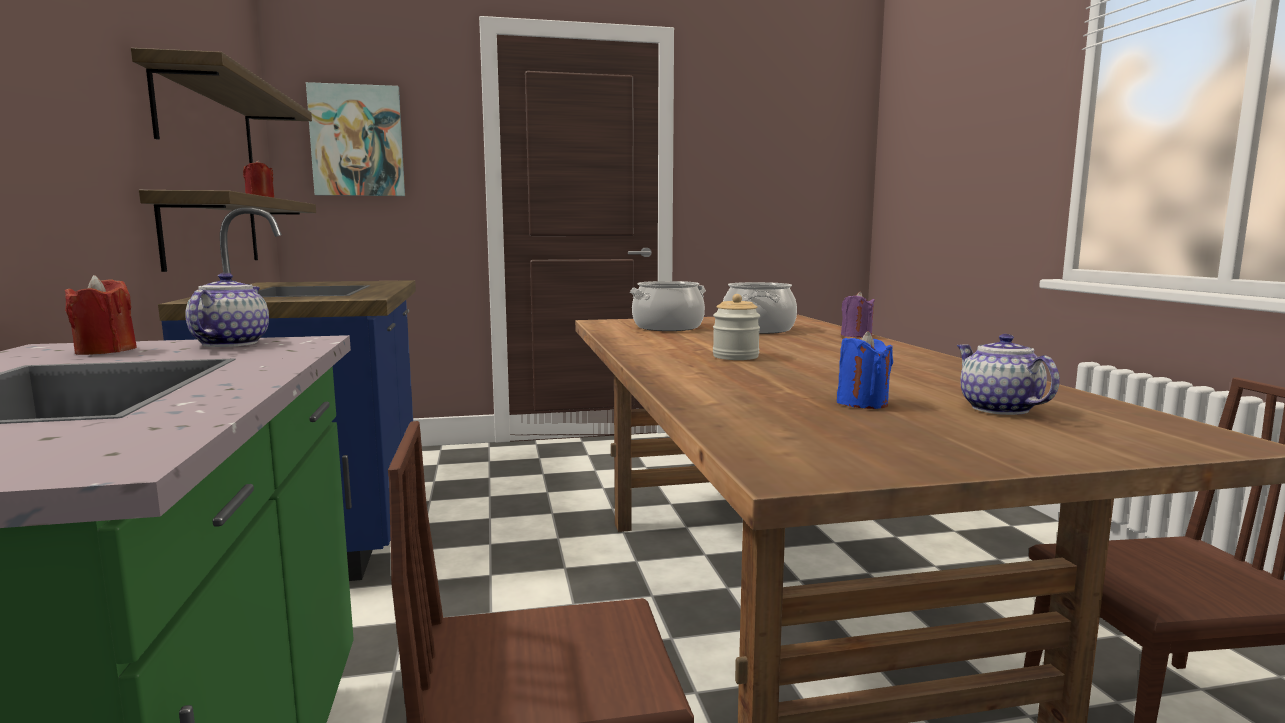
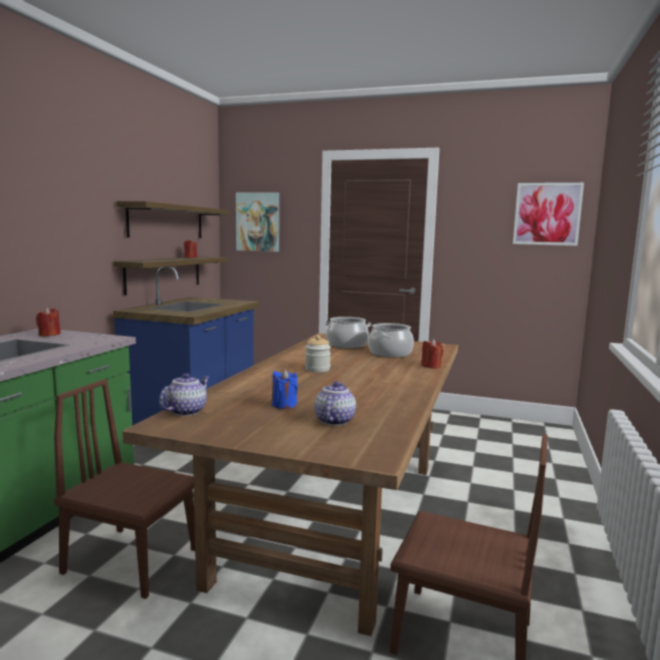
camera: 30 degrees right, 0 degrees up
(231, 343) = (88, 336): teapot -> teapot (186, 411)
(821, 134) = (547, 214): none -> picture
(856, 336) = (431, 366): purple candle -> red candle

